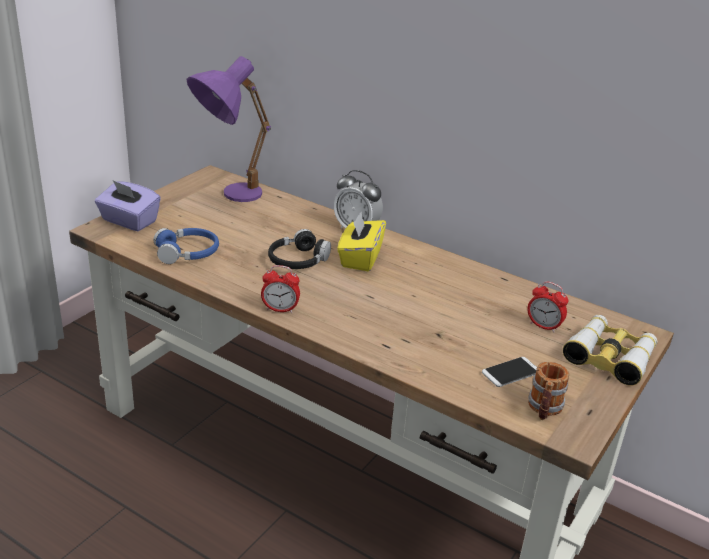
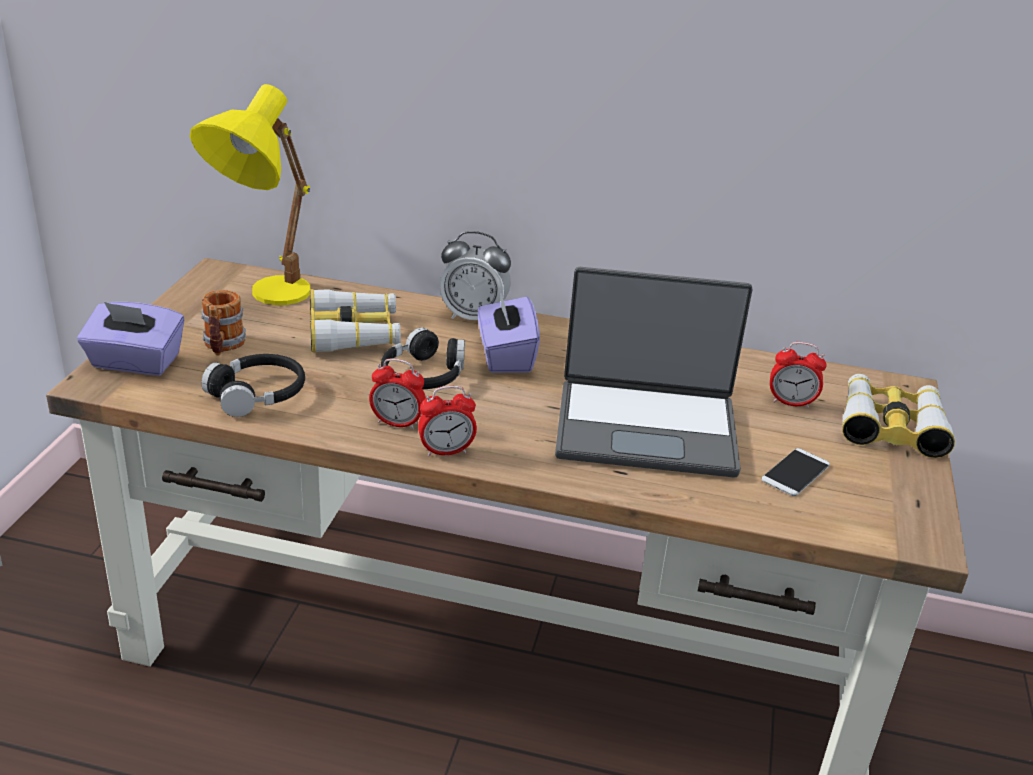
camera: 20 degrees left, 0 degrees up
(187, 253) = (257, 394): blue headphones -> black headphones
(229, 196) = (265, 299): purple table lamp -> yellow table lamp
(261, 286) = (397, 423): none -> alarm clock
(271, 226) = (354, 333): none -> binoculars
(360, 258) = (505, 356): yellow tissue box -> purple tissue box
(424, 322) = (646, 428): none -> laptop
(544, 409) = (866, 513): mug -> mug (222, 346)

